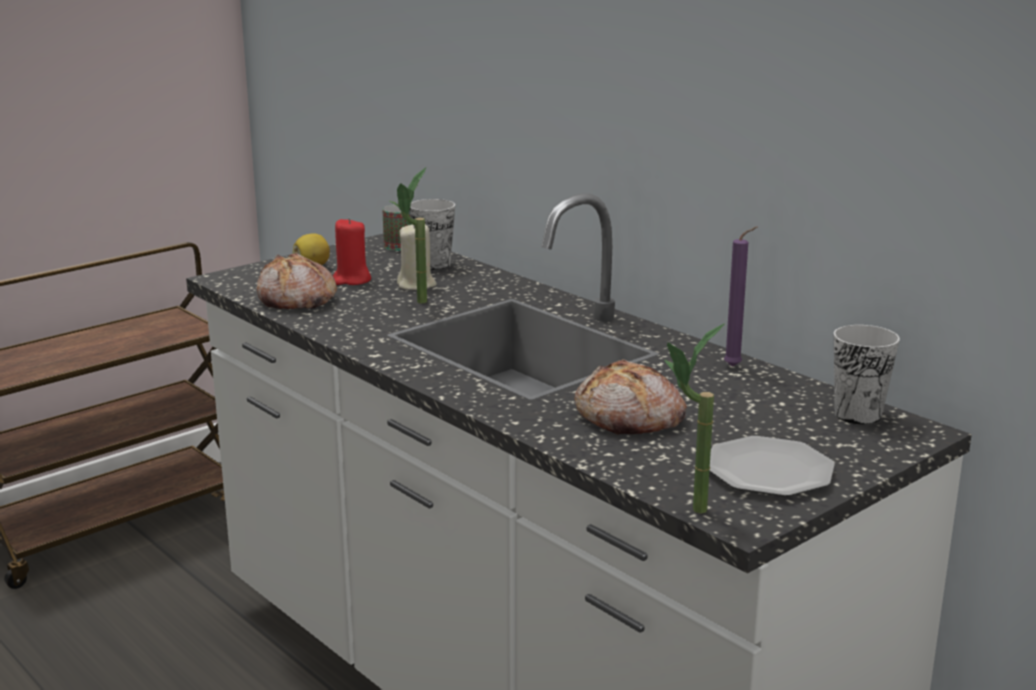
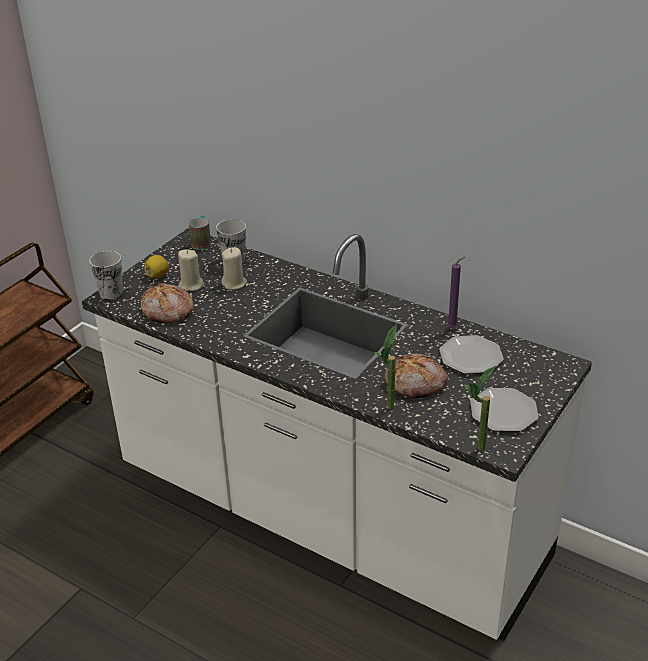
camera: 15 degrees left, 15 degrees up
(351, 280) = (191, 285): red candle -> beige candle
(414, 304) = (243, 303): potted plant -> potted plant (388, 411)
(745, 401) = (470, 357): none -> plate
(858, 415) = (531, 357): cup -> cup (111, 294)

